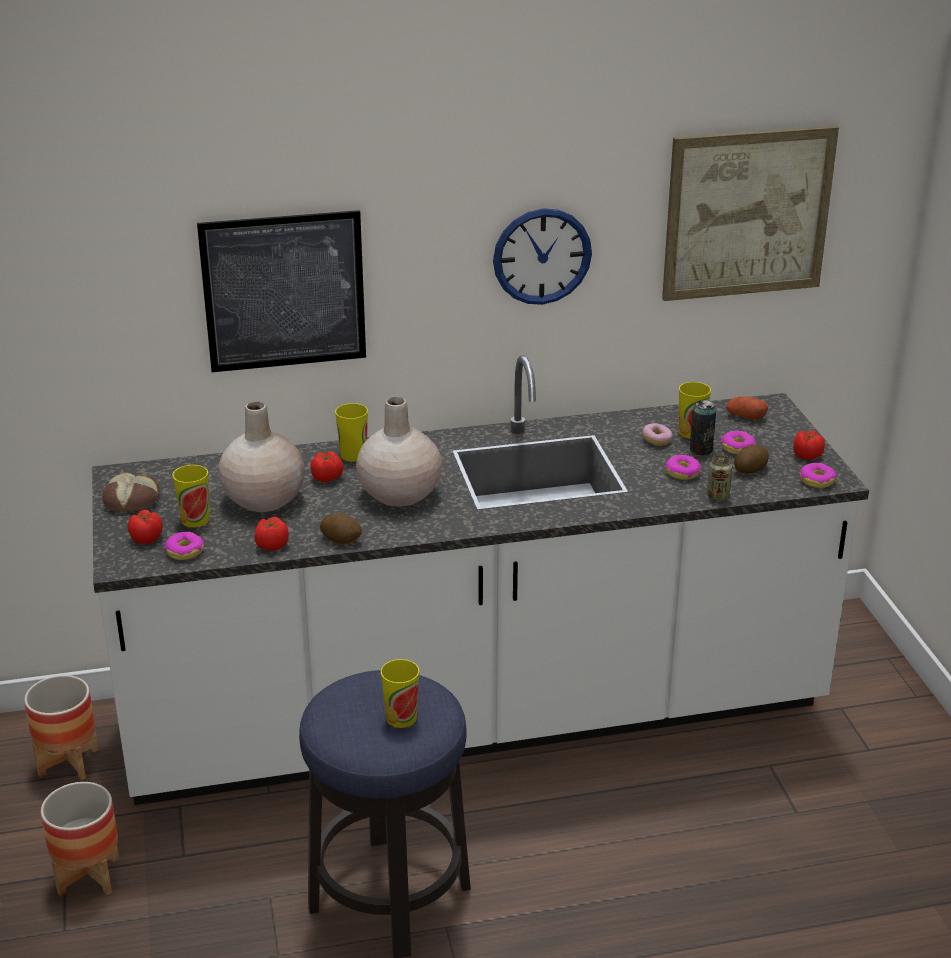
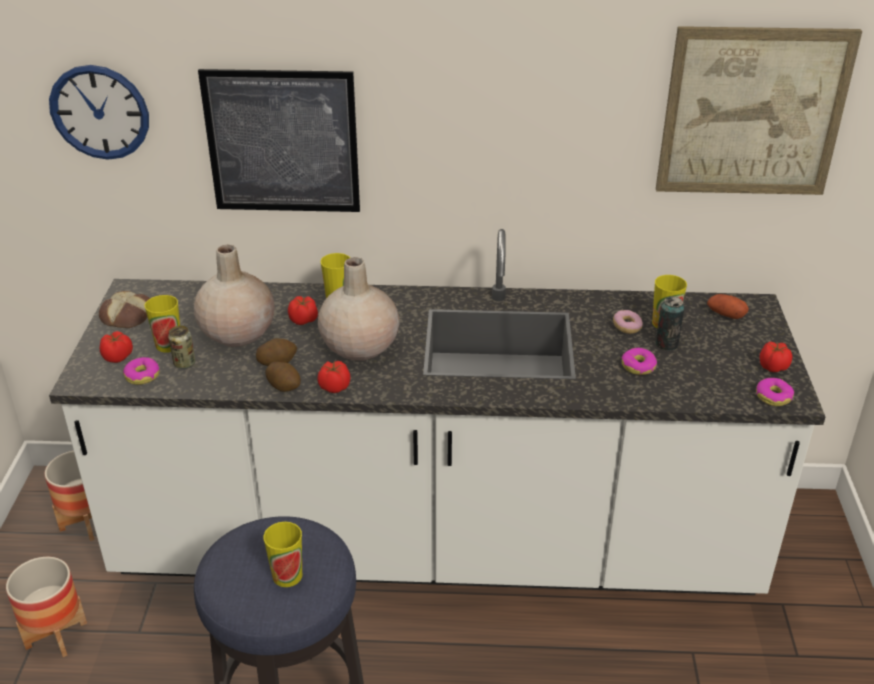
camera: 15 degrees right, 5 degrees up
(271, 545) = (219, 382): tomato -> tomato (334, 387)
(542, 256) = (534, 134): wall clock -> wall clock (99, 112)
(718, 496) = (663, 398): can -> can (184, 363)
(737, 448) = (704, 347): donut -> none
(750, 469) = (708, 373): potato -> potato (277, 361)

